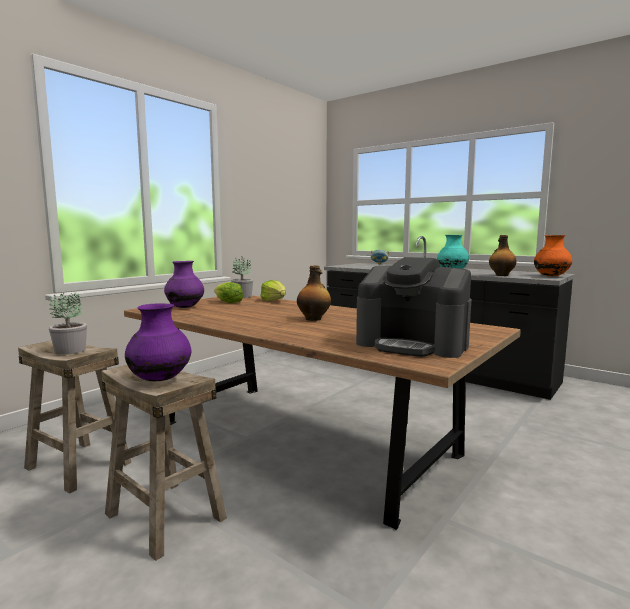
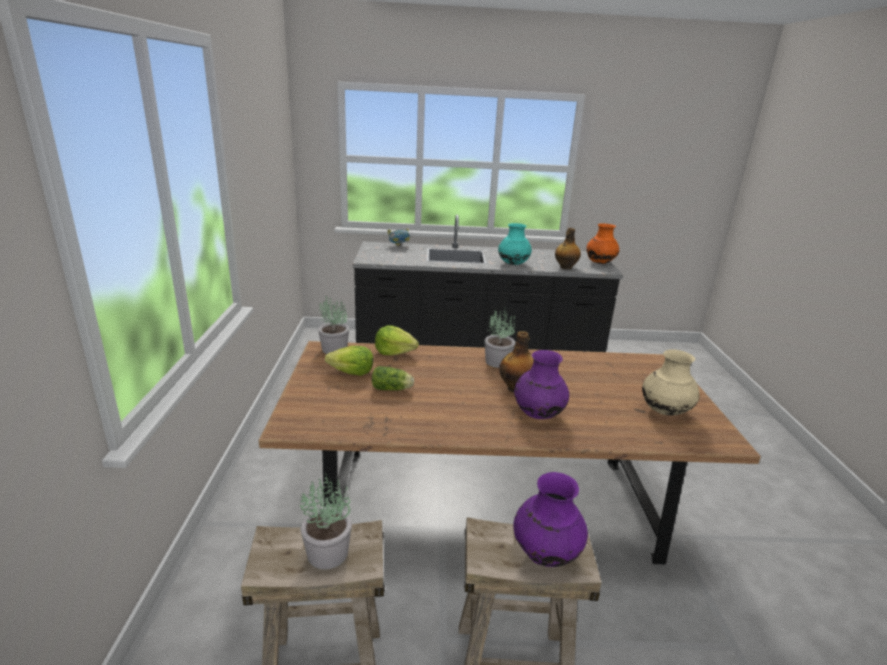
camera: 40 degrees left, 15 degrees up
(185, 307) = (330, 405): purple vase -> purple vase (538, 414)
(232, 309) = (392, 389): none -> lettuce
(333, 311) = (497, 361): none -> potted plant
(413, 344) = (665, 411): coffee machine -> beige vase

